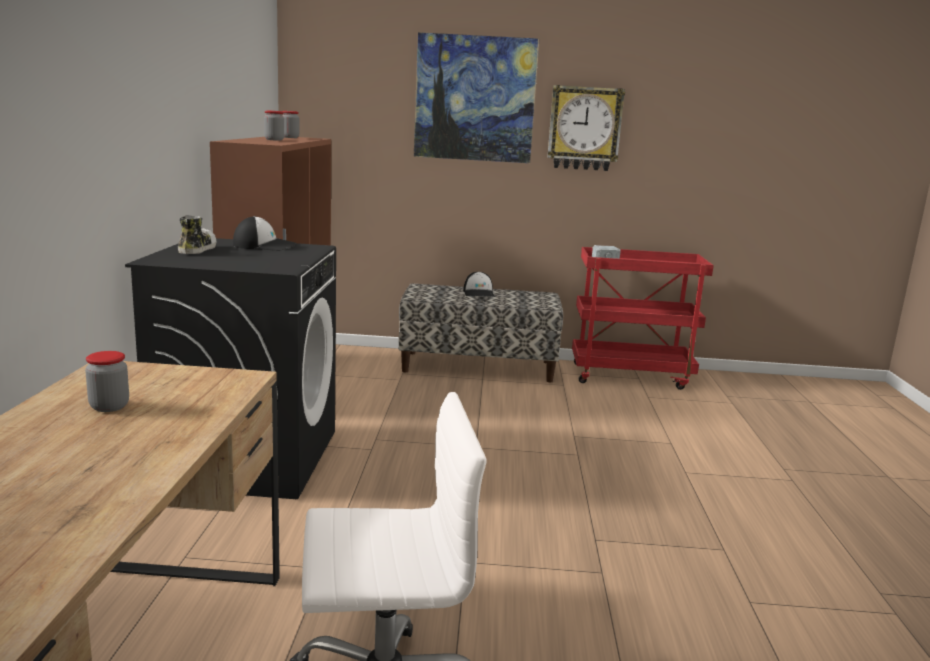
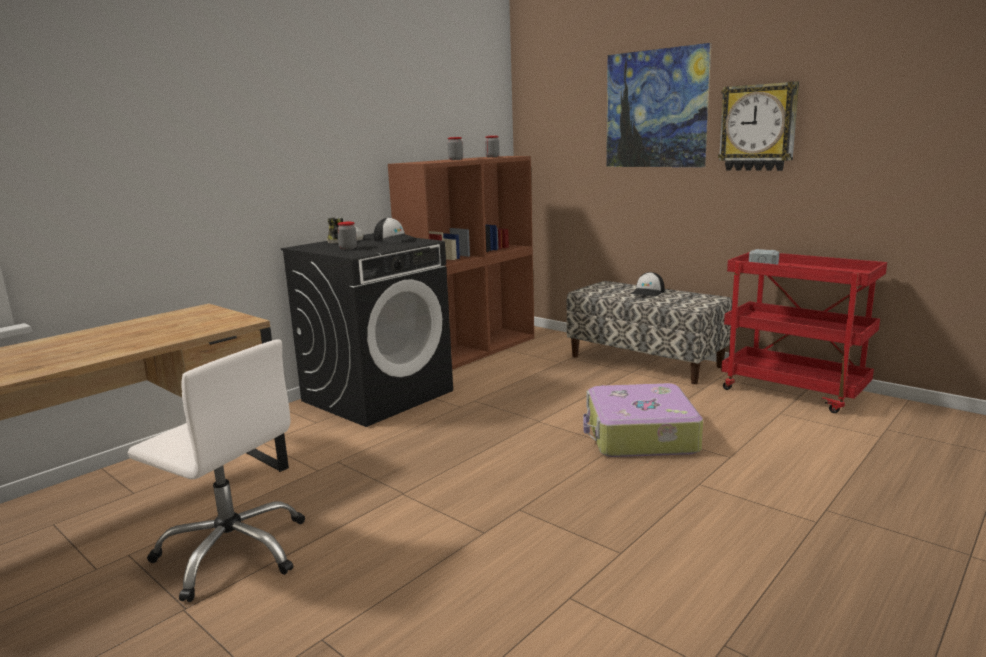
camera: 40 degrees right, 0 degrees up
(109, 406) = (154, 326): jar -> jar (348, 248)
(582, 440) = (639, 436): none -> suitcase

